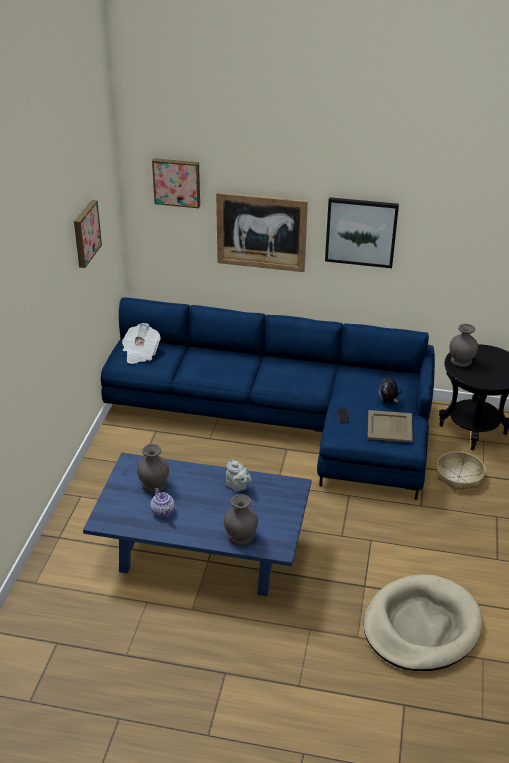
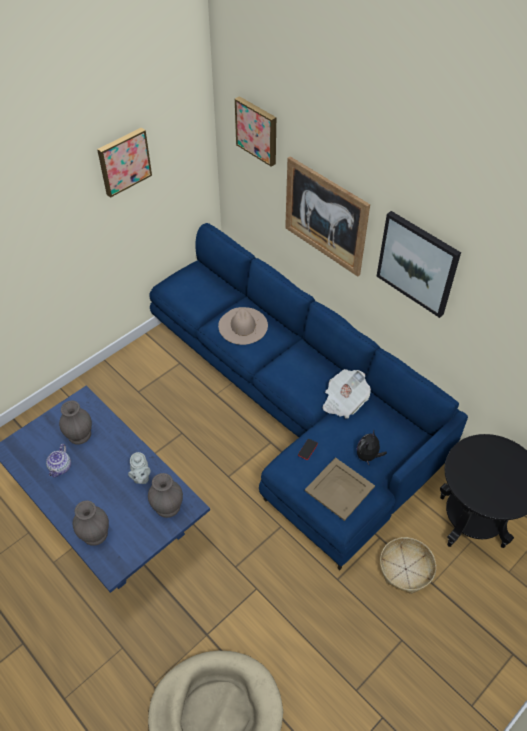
camera: 35 degrees right, 15 degrees up
(140, 353) = (194, 285): newspaper -> newspaper (343, 401)
(211, 363) = (243, 325): none -> beige hat
(460, 361) = (472, 454): grey vase -> grey vase (167, 506)

